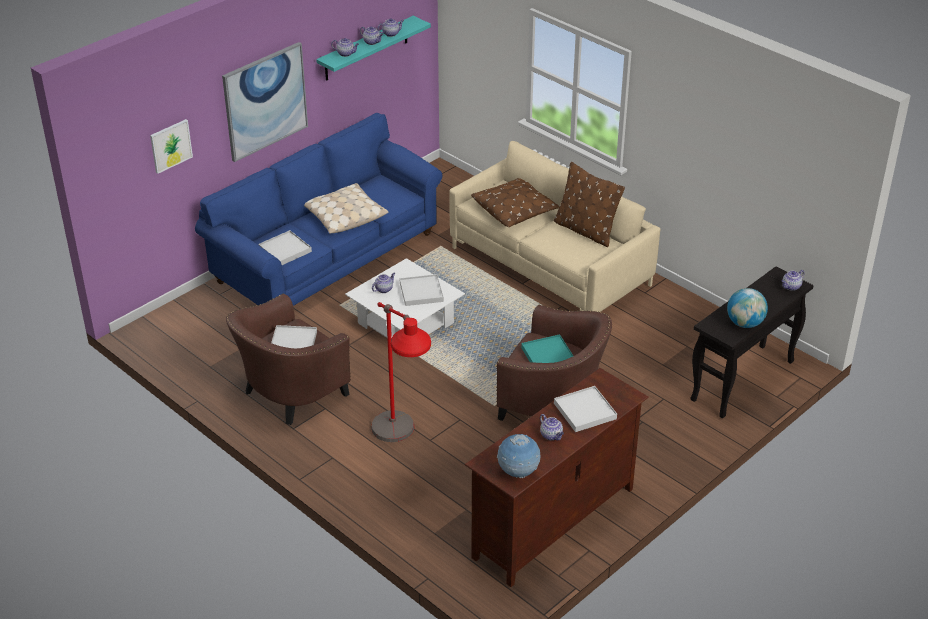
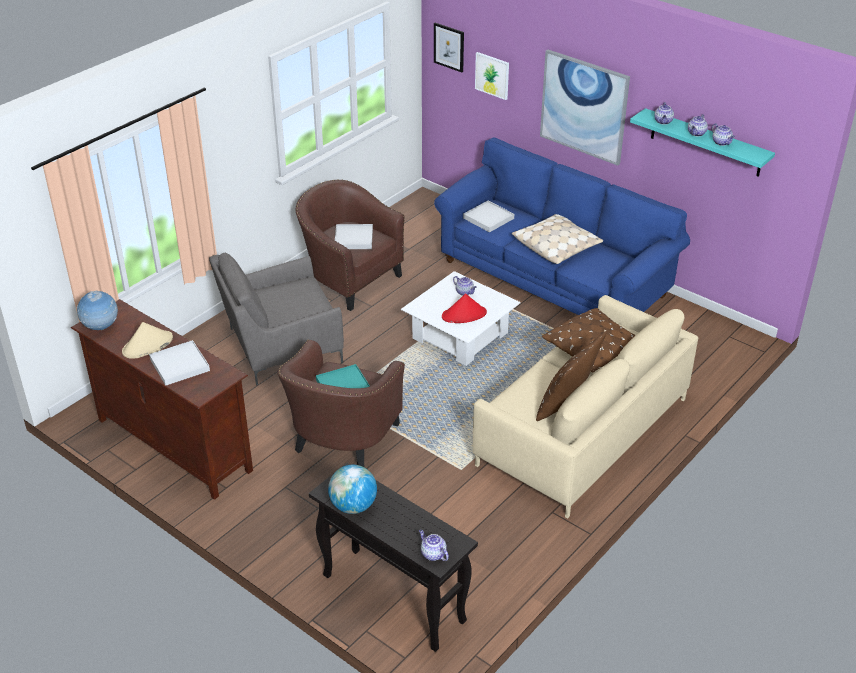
camera: 85 degrees right, 0 degrees up
(117, 155) = (449, 47): none -> picture
(401, 447) = (280, 346): red floor lamp -> grey armchair
(421, 292) = (464, 315): white tray -> red hat
(551, 435) = (147, 345): teapot -> beige hat

